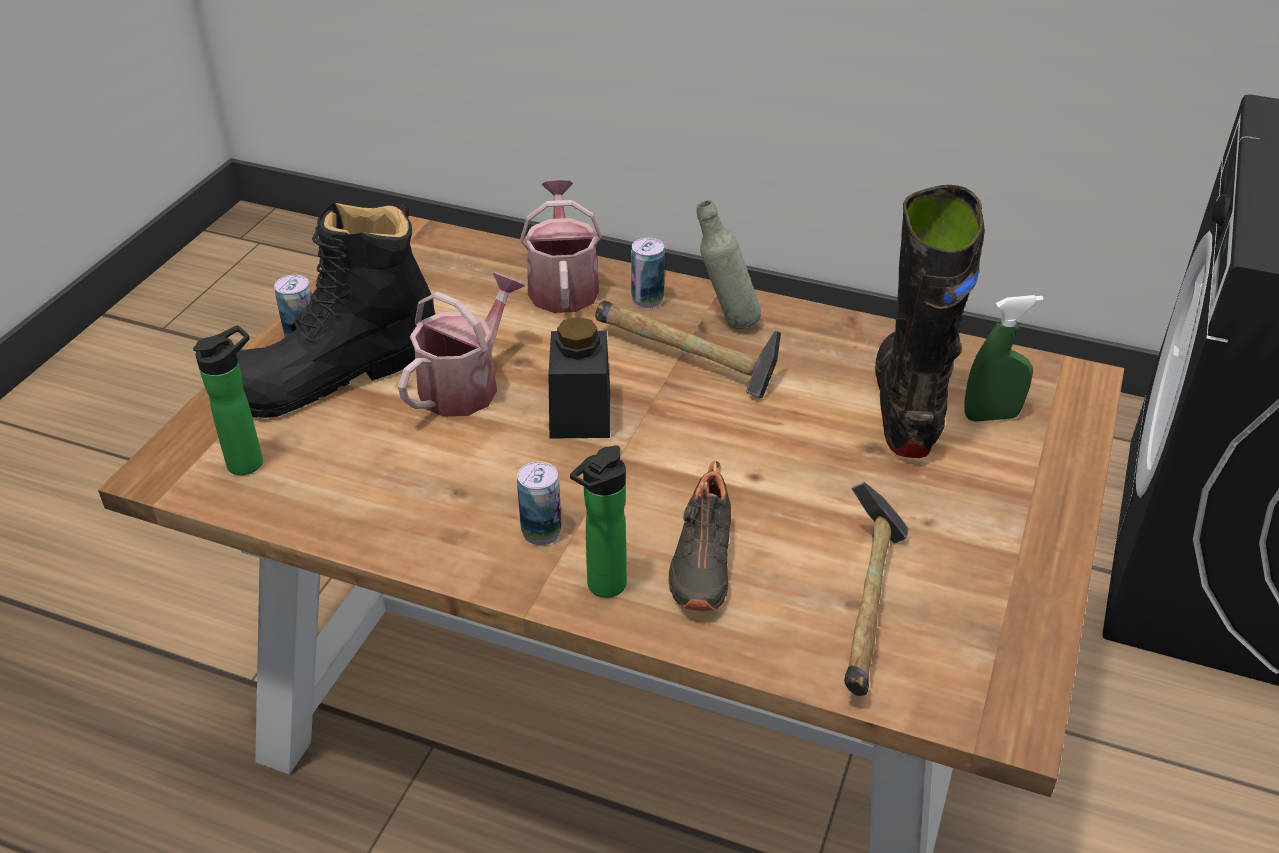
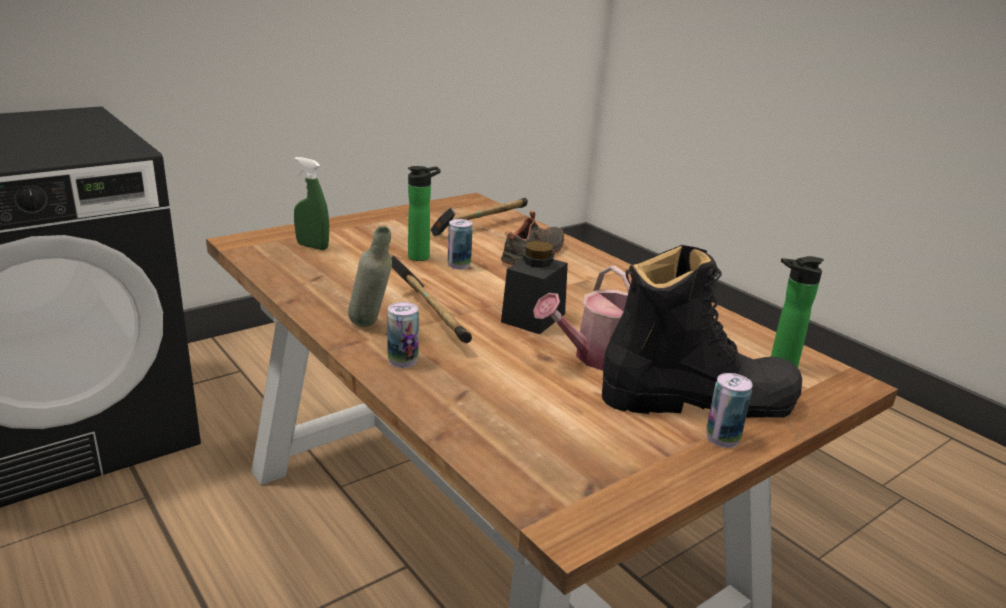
camera: 150 degrees left, 15 degrees down
(541, 532) = (604, 284): can -> can (459, 265)
(562, 285) = (455, 396): watering can -> none
(602, 587) = (590, 262): bottle -> bottle (422, 257)
(907, 407) = (345, 261): black boot -> none

